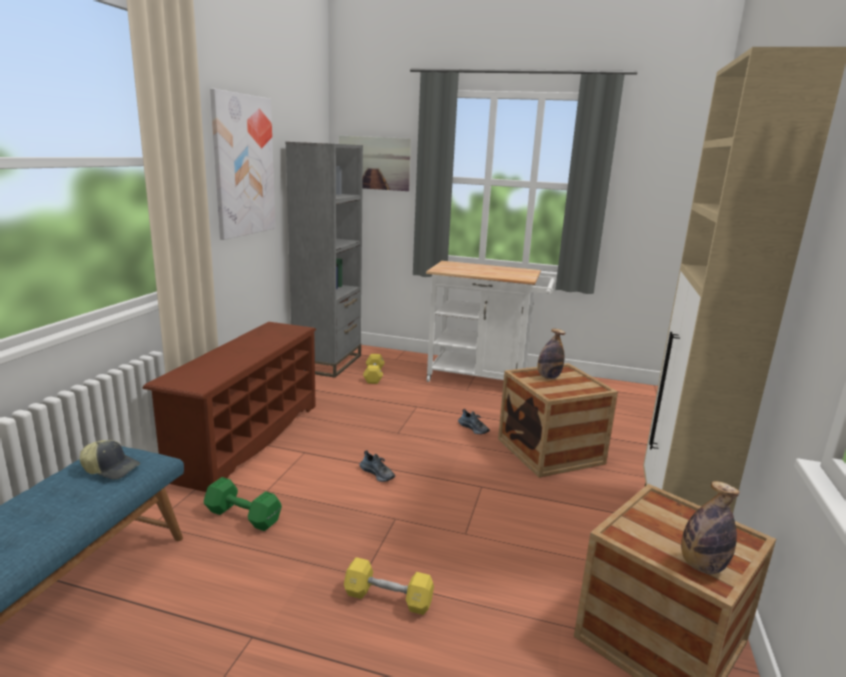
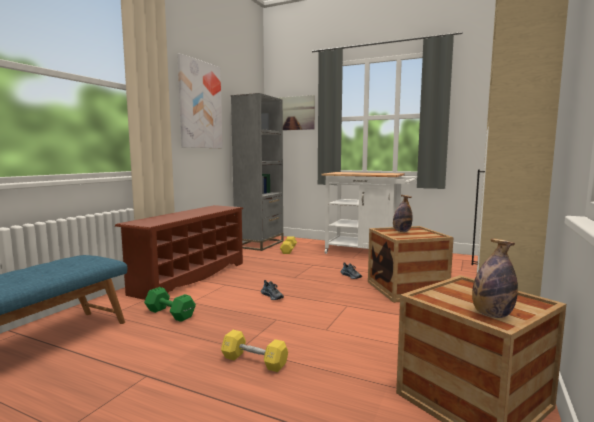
camera: 10 degrees right, 10 degrees down
(111, 468) = (77, 262): cap -> none

